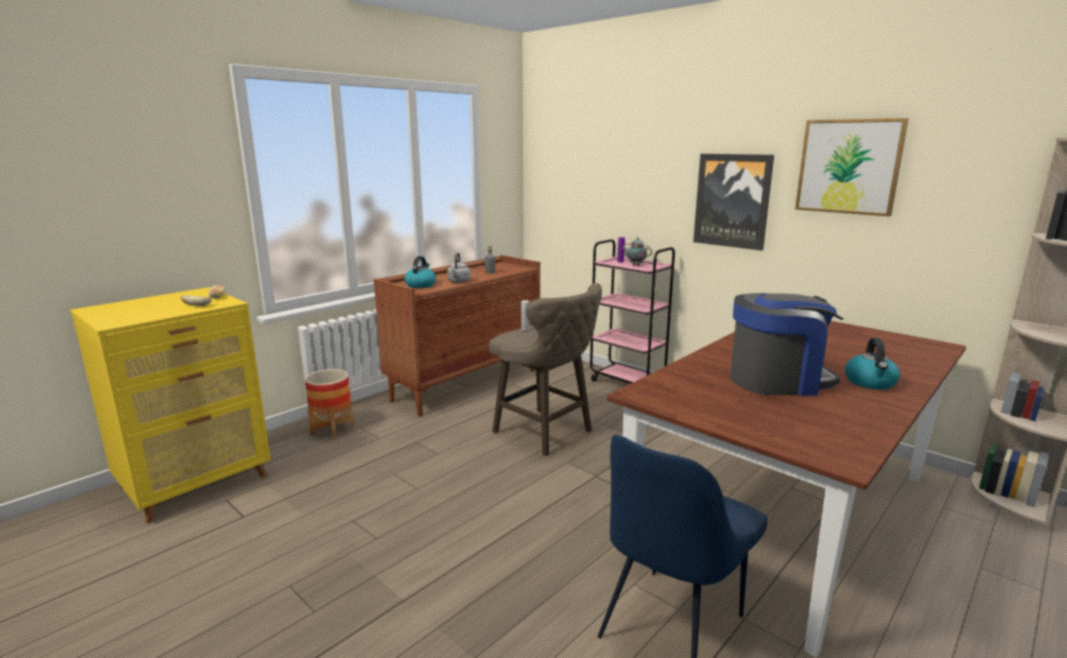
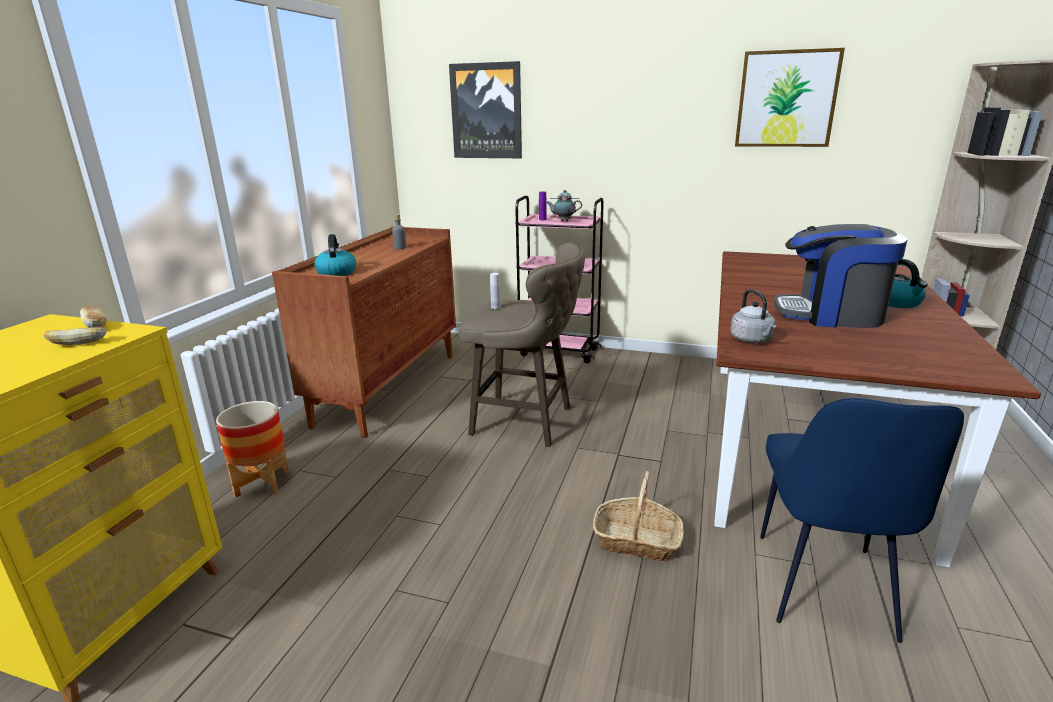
camera: 25 degrees left, 5 degrees up
(459, 282) = (379, 262): grey kettle -> grey kettle (752, 340)
(545, 542) = (637, 540): none -> basket
(732, 201) = (664, 142): picture -> picture (486, 111)
(777, 380) = (831, 314): coffee machine -> coffee machine turned 135 degrees counterclockwise

